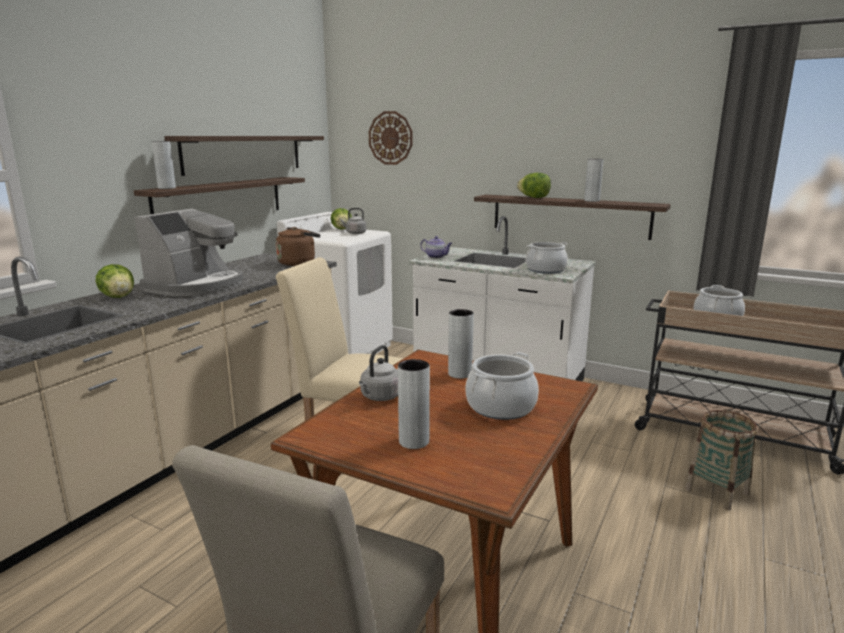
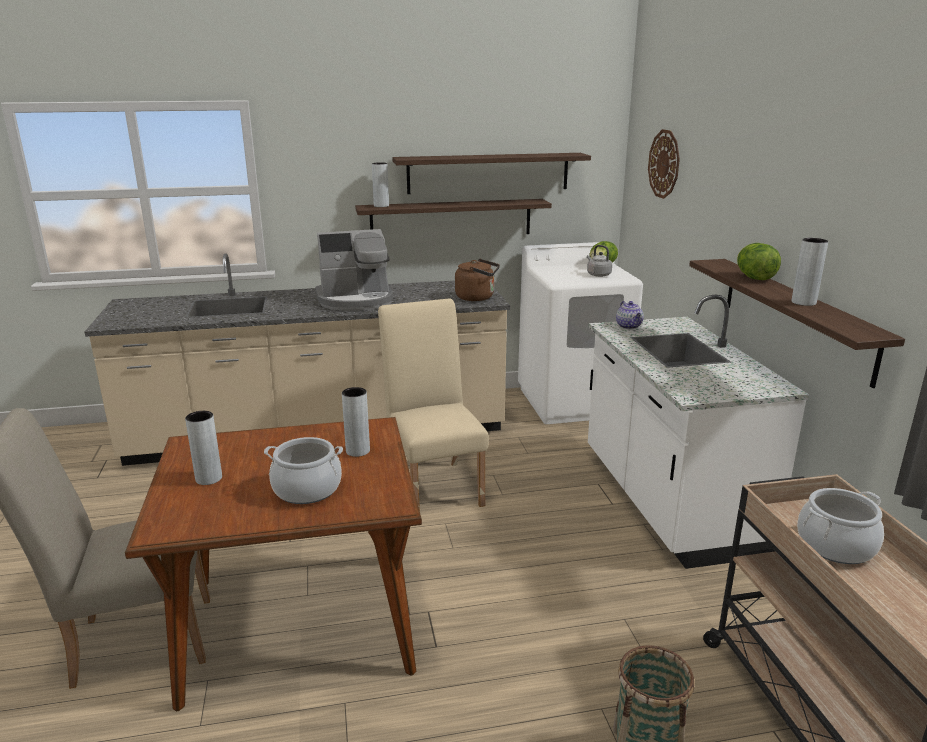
camera: 50 degrees right, 5 degrees up
(118, 297) = (296, 296): lettuce -> none
(380, 397) = (273, 440): grey kettle -> none
(545, 270) = (692, 382): cooking pot -> none

